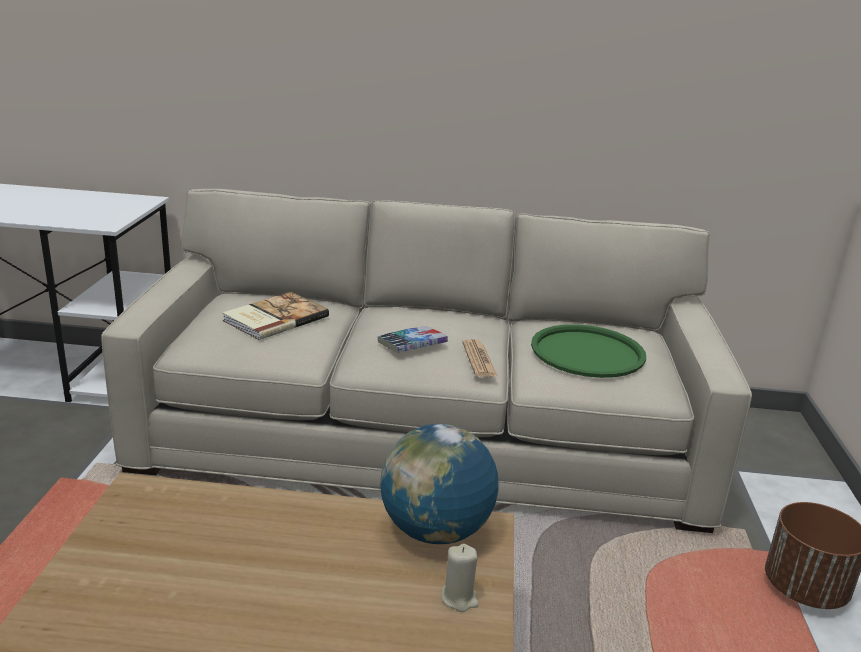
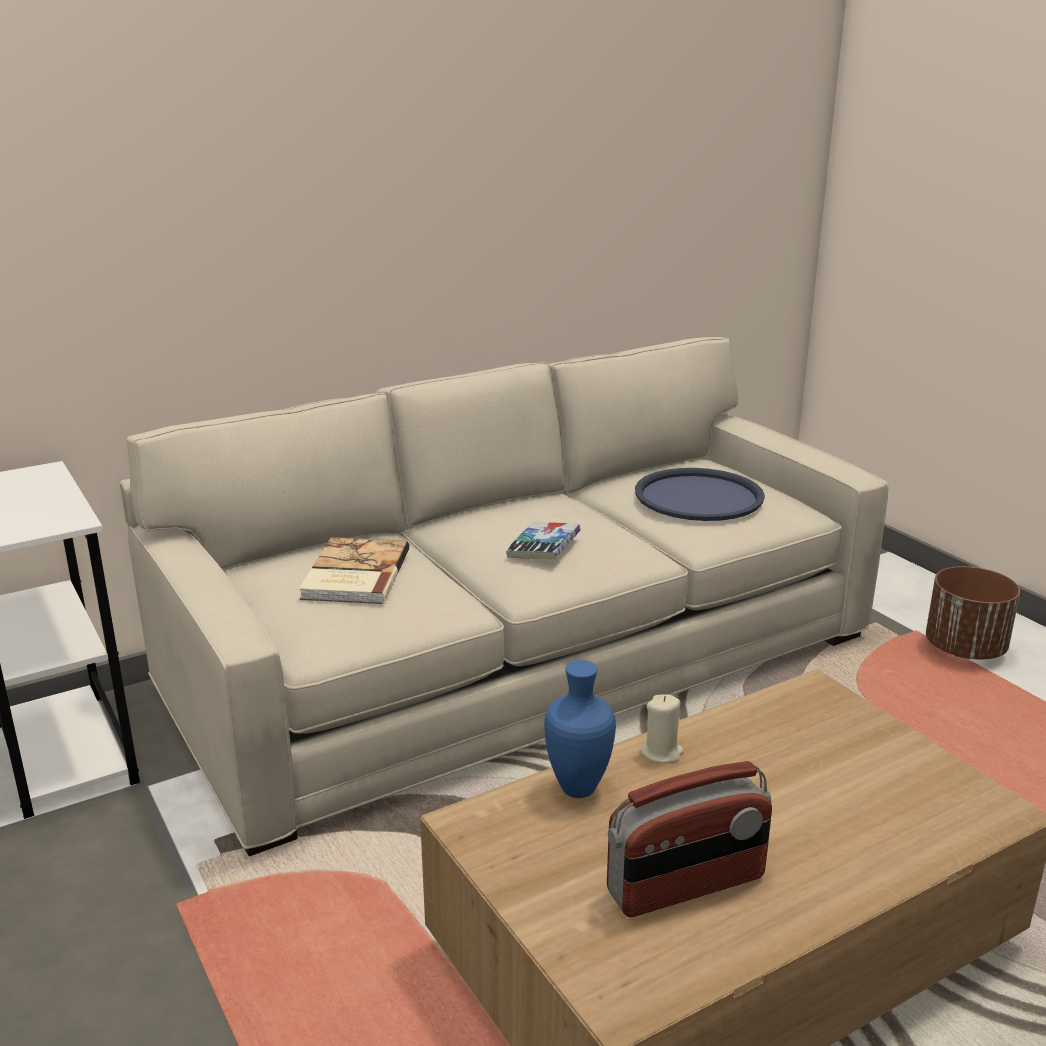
camera: 35 degrees left, 0 degrees up
(175, 597) = (686, 886): none -> radio
(222, 504) = (580, 788): none -> blue vase
(436, 531) = (788, 712): globe -> none
(459, 598) = (888, 754): beige candle -> beige candle (662, 753)
(479, 359) = (624, 538): newspaper -> none
(587, 352) = (699, 496): green tray -> blue tray

